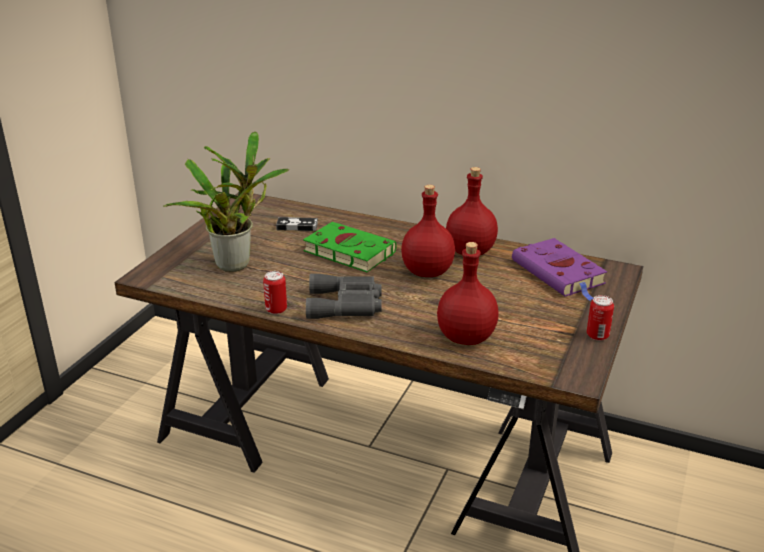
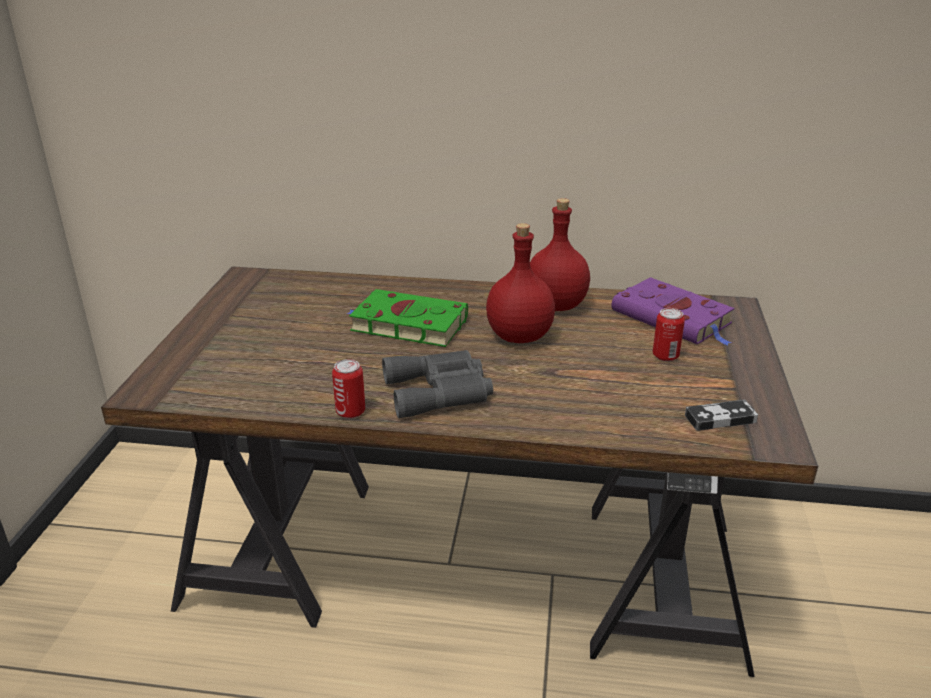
camera: 15 degrees left, 0 degrees up
(237, 263) = (268, 357): potted plant -> none
(297, 226) = (327, 301): game controller -> game controller (720, 419)
(465, 338) = (613, 413): red bottle -> none
(597, 335) = (763, 386): can -> can (665, 356)

